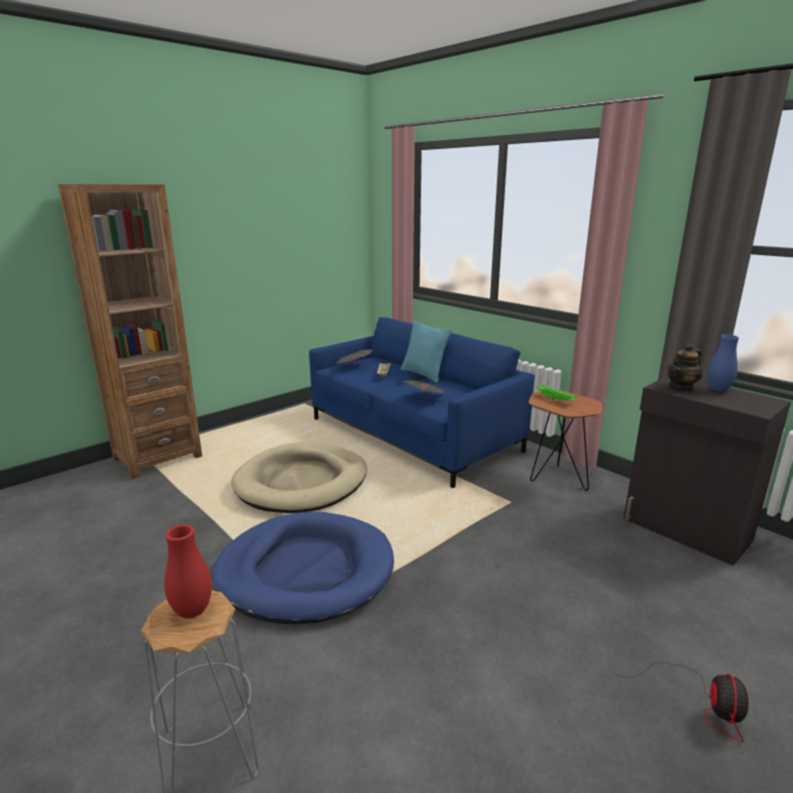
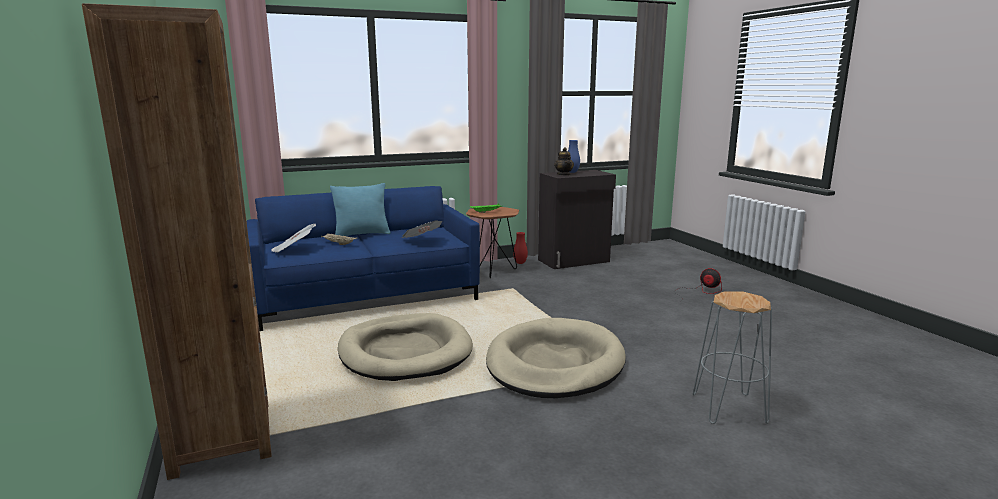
camera: 70 degrees left, 5 degrees down
(192, 611) = (738, 298): red vase -> red vase (520, 263)
(305, 571) = (555, 364): blue dog bed -> beige dog bed

